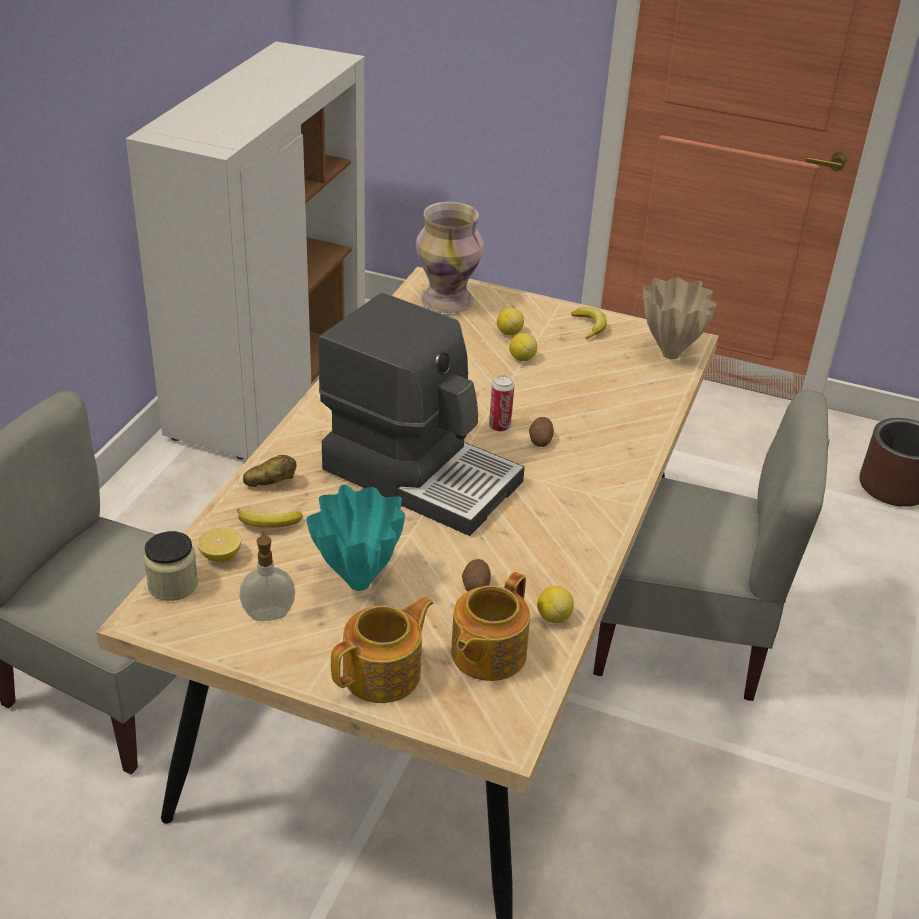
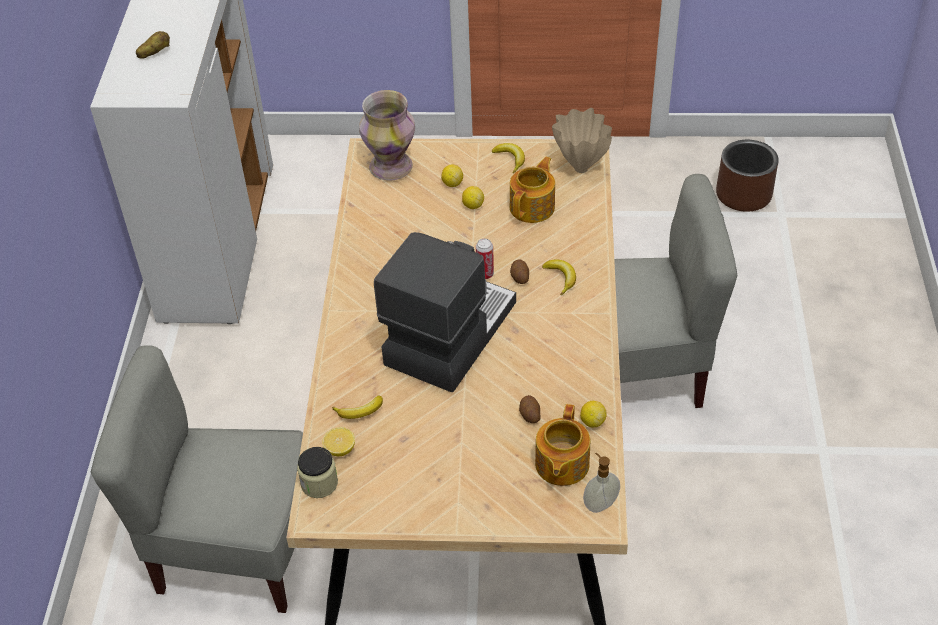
camera: 15 degrees left, 10 degrees up
(268, 613) = (399, 483): soap dispenser -> soap dispenser (600, 503)
(270, 483) = (343, 377): potato -> potato (154, 53)
(358, 582) = (448, 438): turquoise vase -> none
(384, 674) = (500, 503): teapot -> teapot (533, 207)
(421, 474) = (448, 334): coffee machine -> coffee machine turned 75 degrees counterclockwise
(591, 454) = (561, 278): none -> banana

